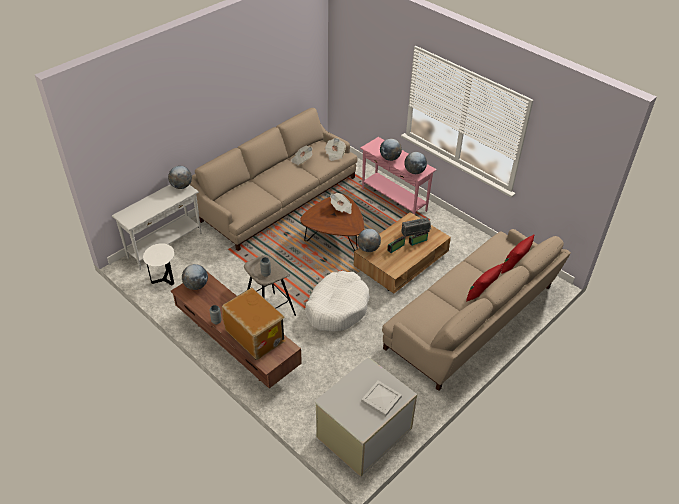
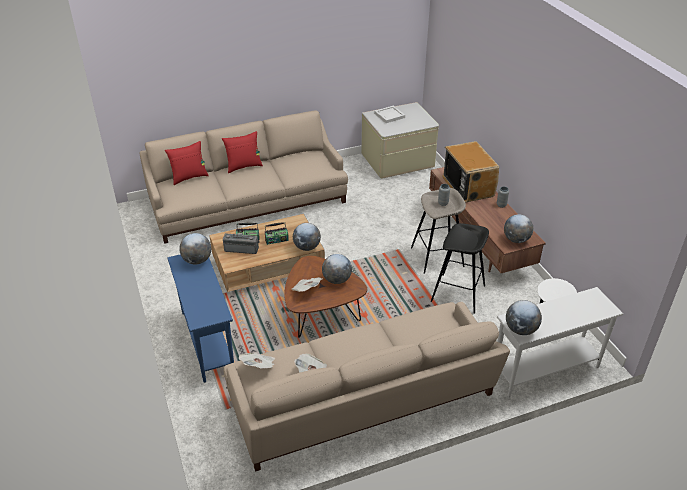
camera: 155 degrees left, 5 degrees down
(240, 283) = (458, 293): none -> black stool
(337, 307) = (365, 243): white dog bed -> none
(390, 158) = (208, 288): globe -> globe (337, 280)
(394, 199) = (206, 342): pink console table -> blue console table

